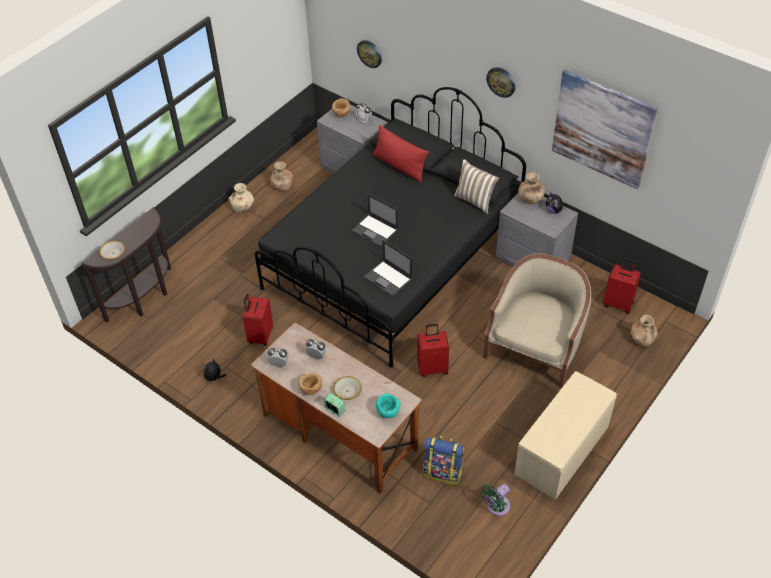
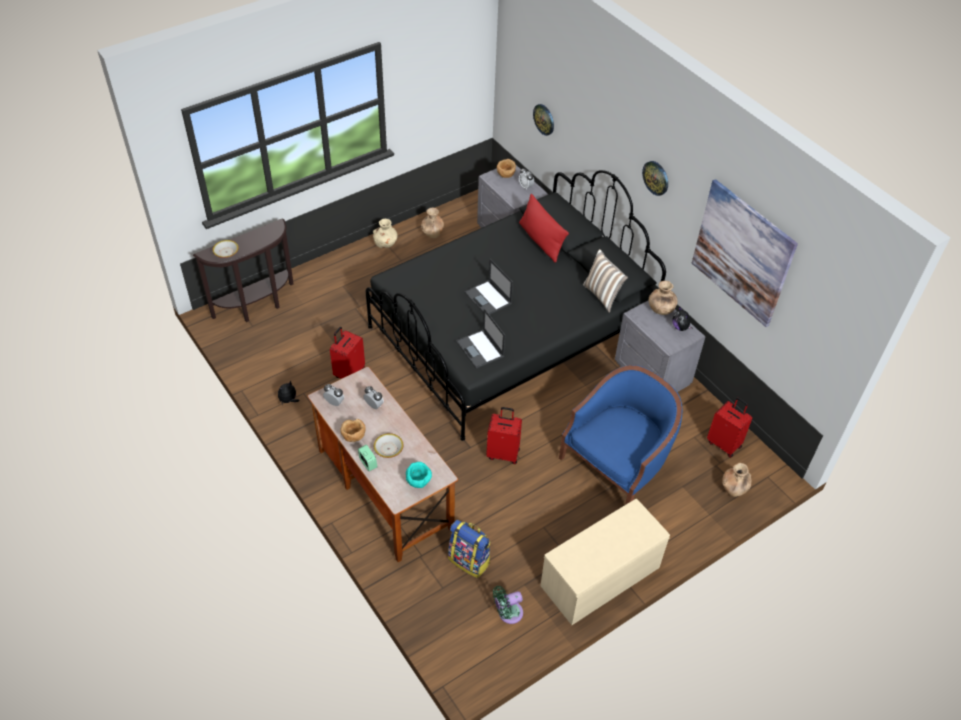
camera: 15 degrees right, 0 degrees up
(535, 348) = (617, 464): beige armchair -> blue armchair

